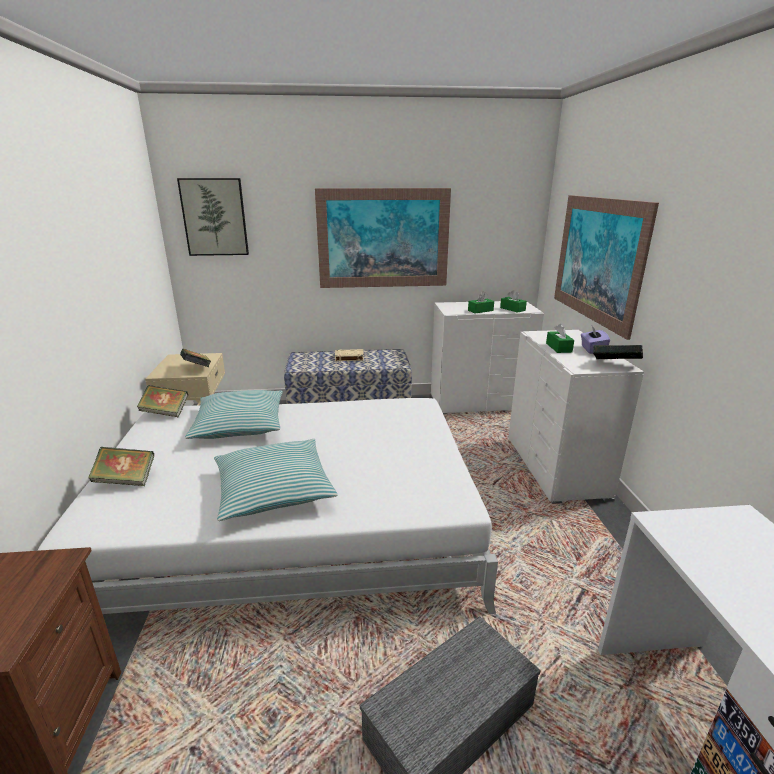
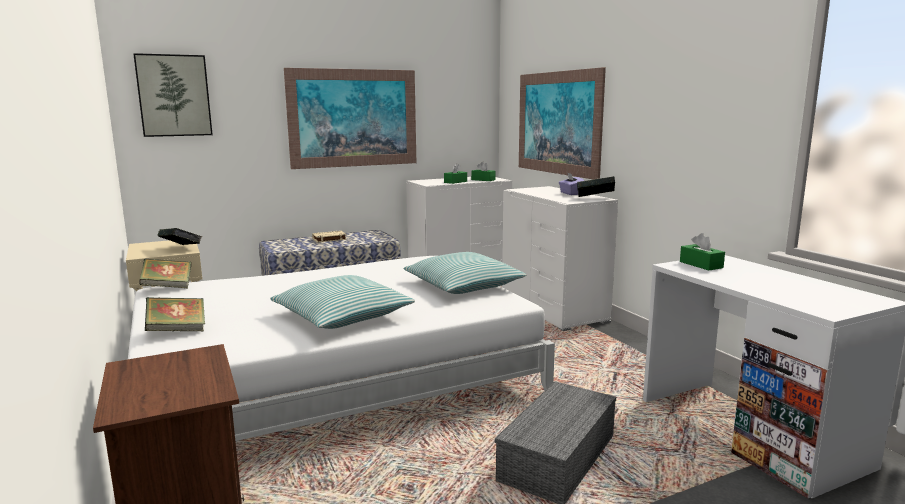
camera: 20 degrees left, 10 degrees down
(239, 425) = (262, 286): pillow -> pillow (463, 285)
(558, 348) = (544, 194): green tissue box -> green tissue box (701, 265)

